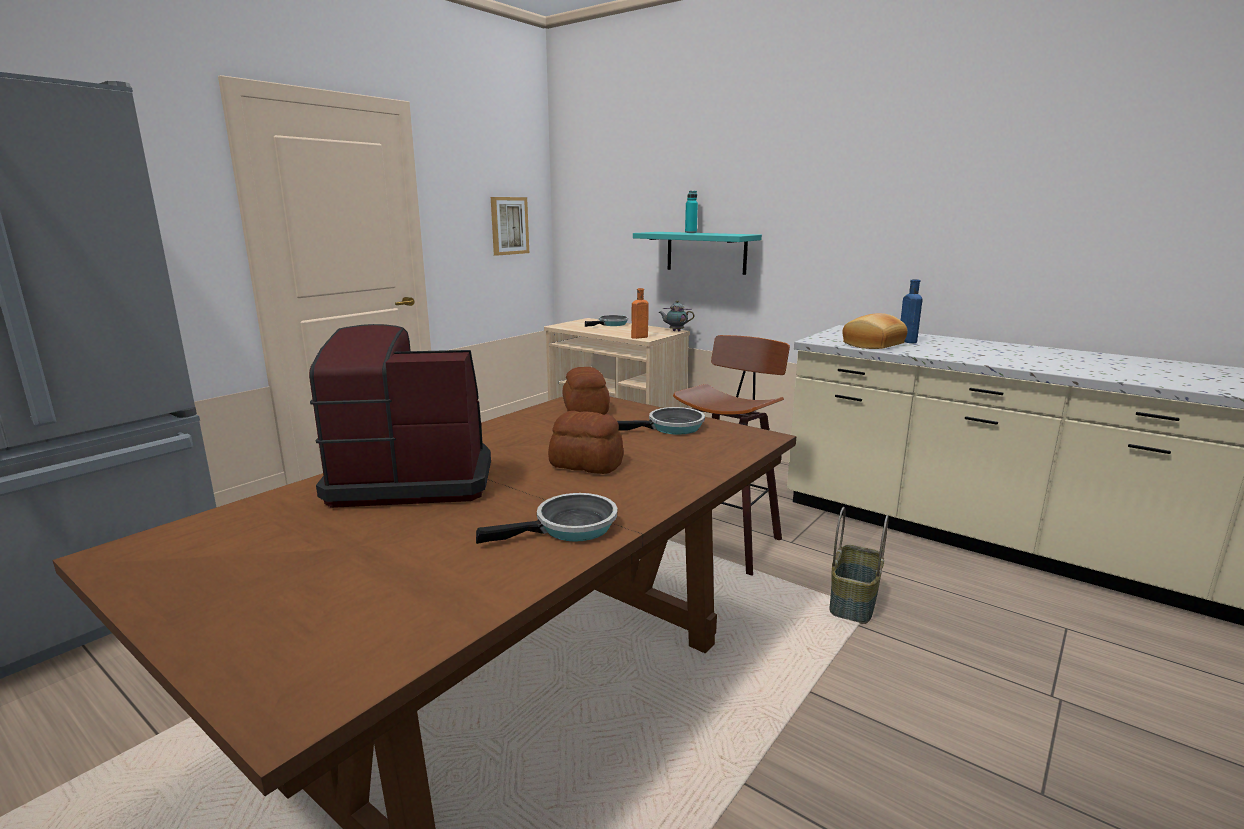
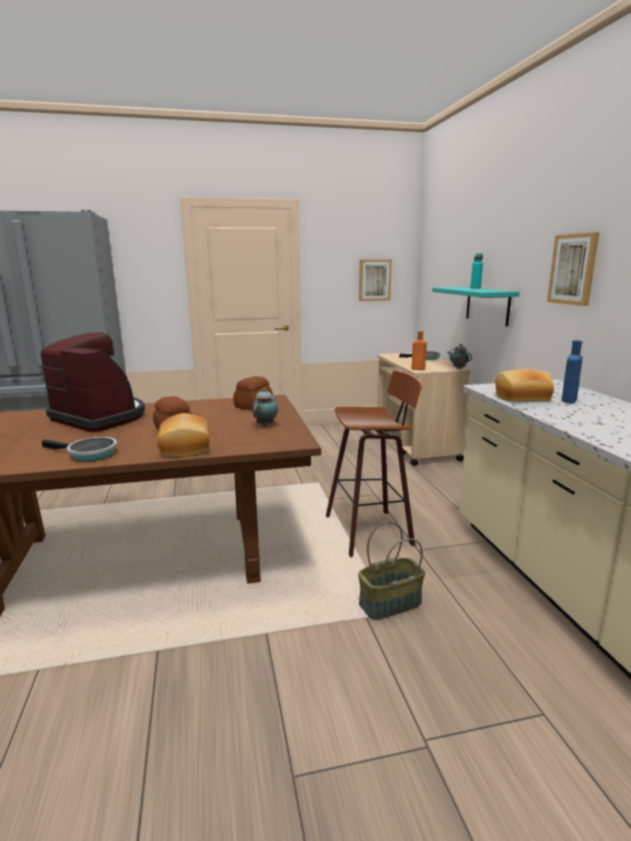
camera: 40 degrees right, 0 degrees up
(668, 478) = (186, 447): none -> bread
(671, 428) = (266, 424): frying pan -> teapot
(844, 209) = (573, 269): none -> picture

